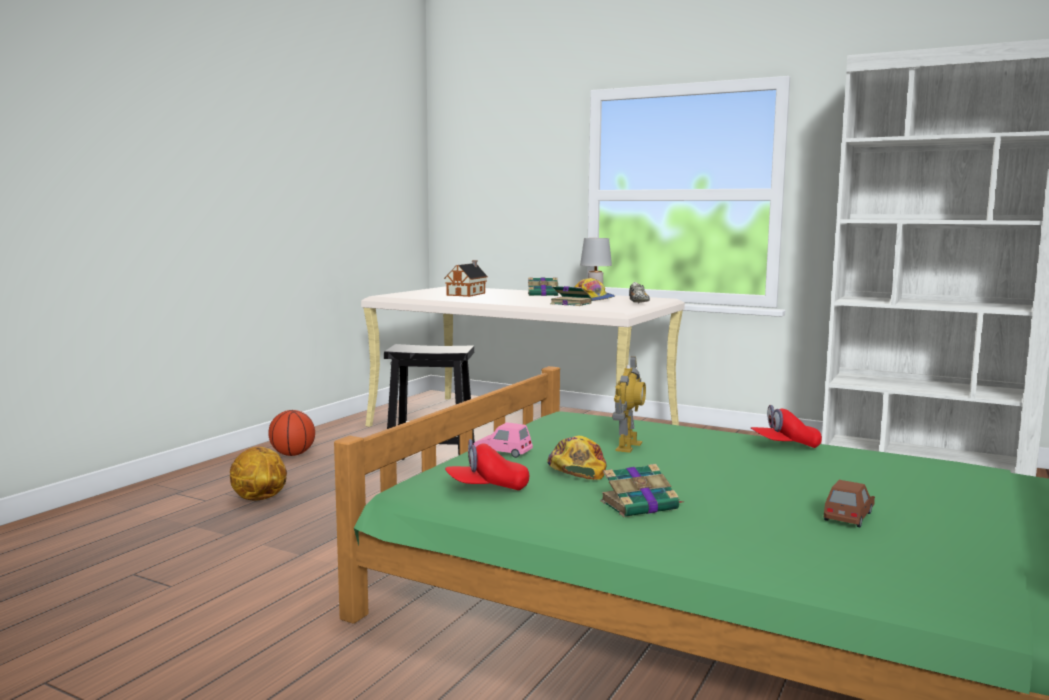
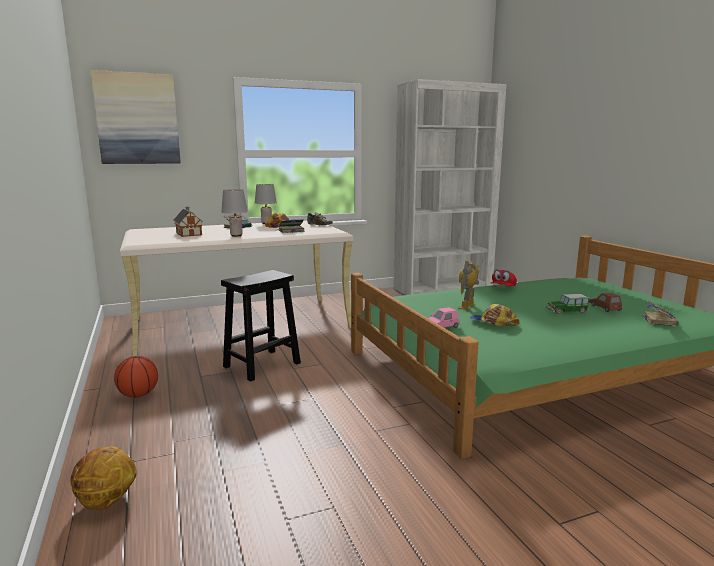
camera: 50 degrees left, 5 degrees up
(258, 499) = (212, 432): basketball -> basketball (106, 502)
(481, 154) = (137, 119): none -> picture
(487, 488) = (504, 345): red cap -> none
(493, 300) = (236, 235): none -> grey table lamp
(627, 446) = (467, 306): toy robot -> toy robot turned 120 degrees counterclockwise
(641, 505) = (562, 328): book -> book (659, 320)
(750, 496) = (566, 311): none -> toy car

